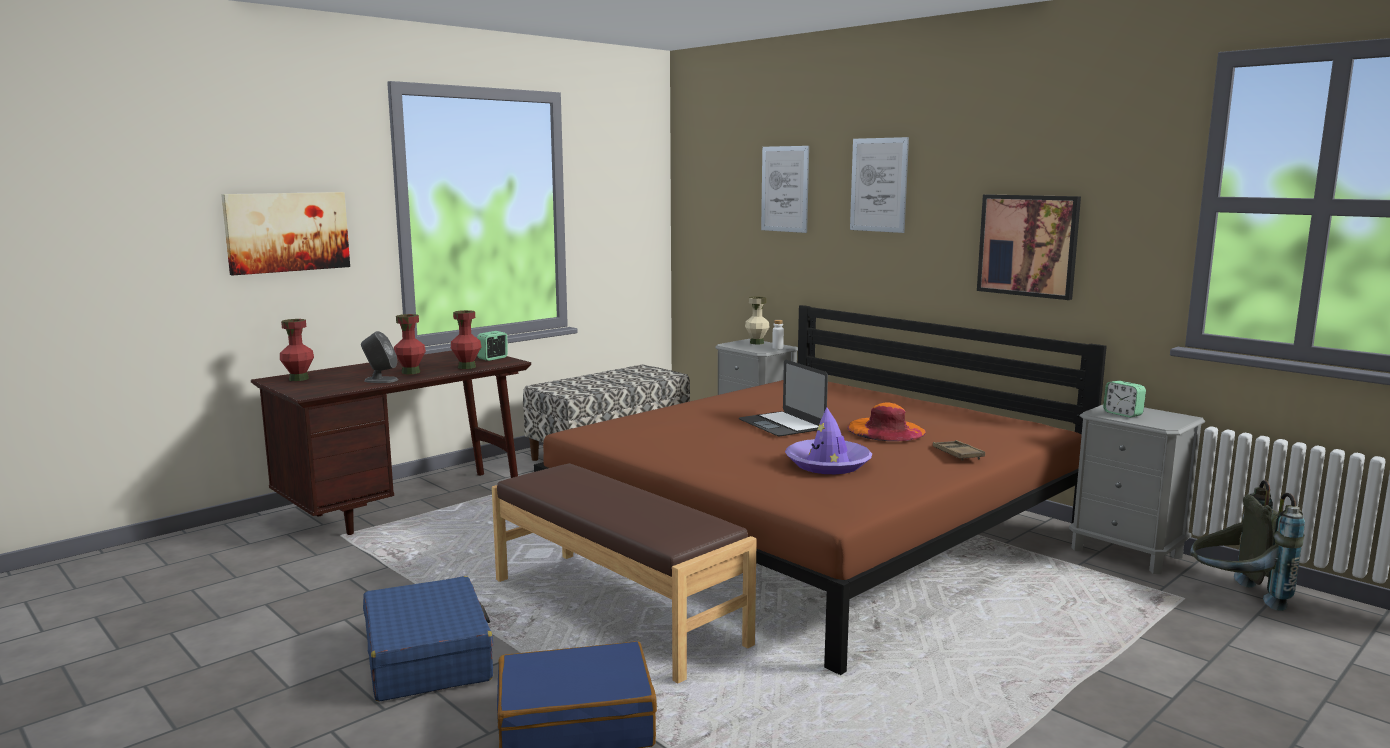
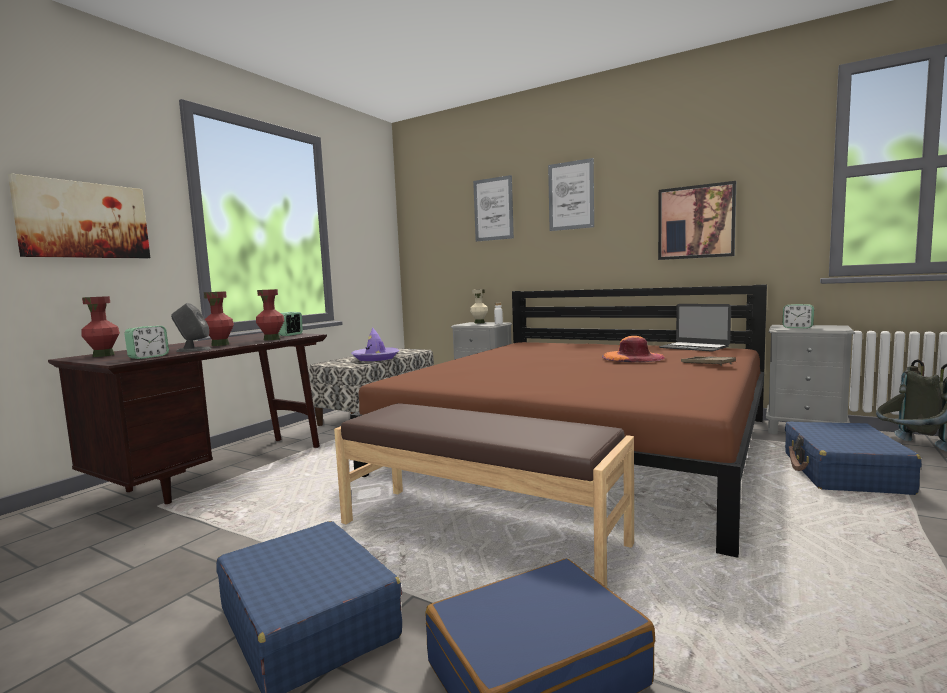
camera: 15 degrees left, 5 degrees down
(336, 389) = (148, 357): none -> alarm clock
(782, 424) = (550, 362): laptop -> laptop (694, 347)
(828, 464) = (626, 378): purple hat -> purple hat (376, 358)
(1089, 613) = (843, 473): none -> blue suitcase

